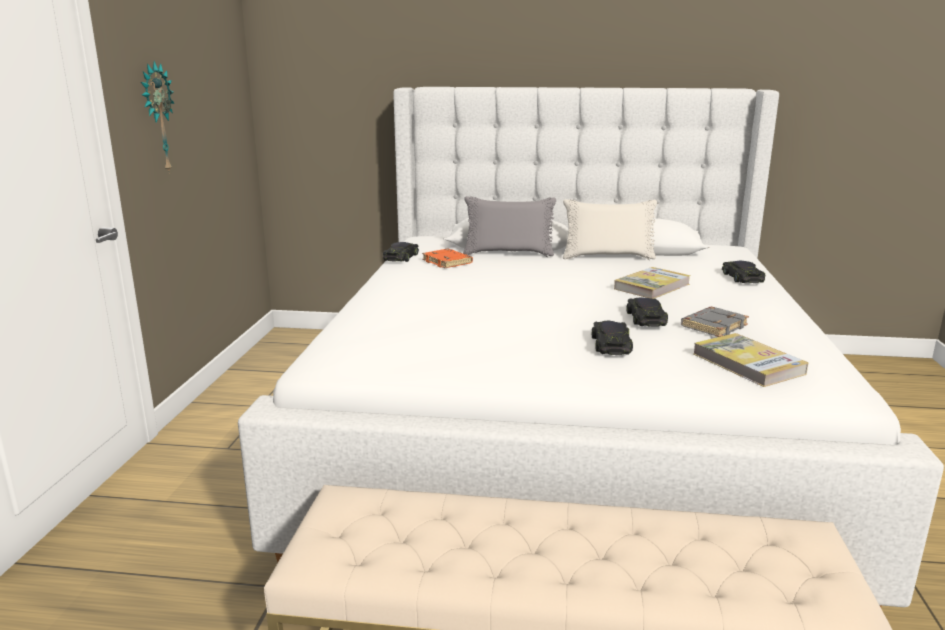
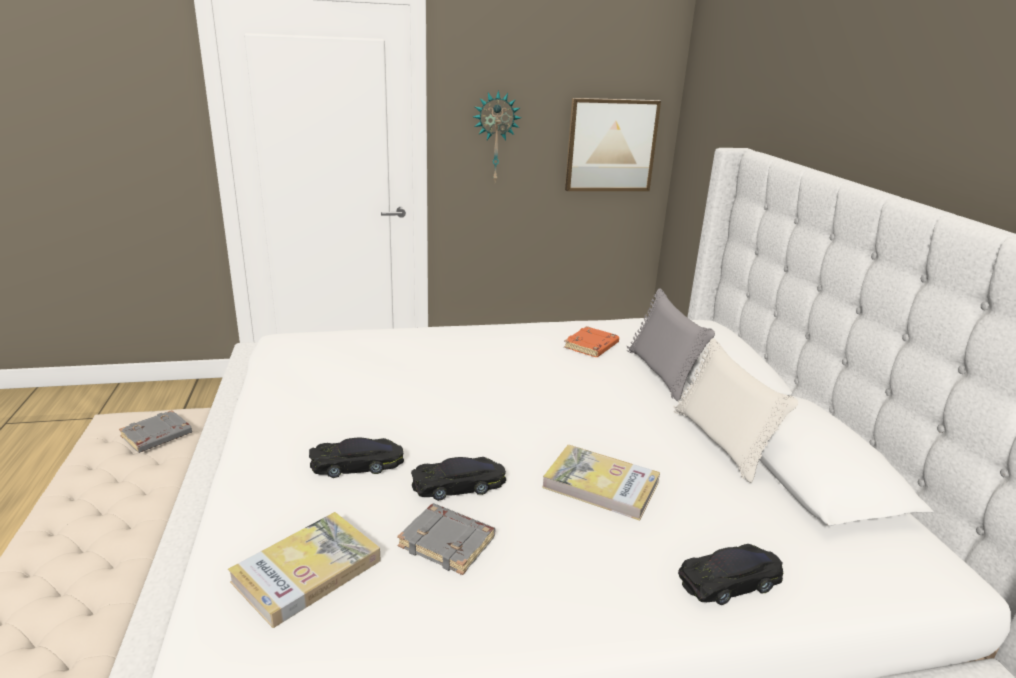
camera: 70 degrees right, 5 degrees up
(224, 115) = (611, 145): none -> picture
(389, 513) = (157, 436): none -> grey book
(401, 257) = (589, 323): black toy car -> none

